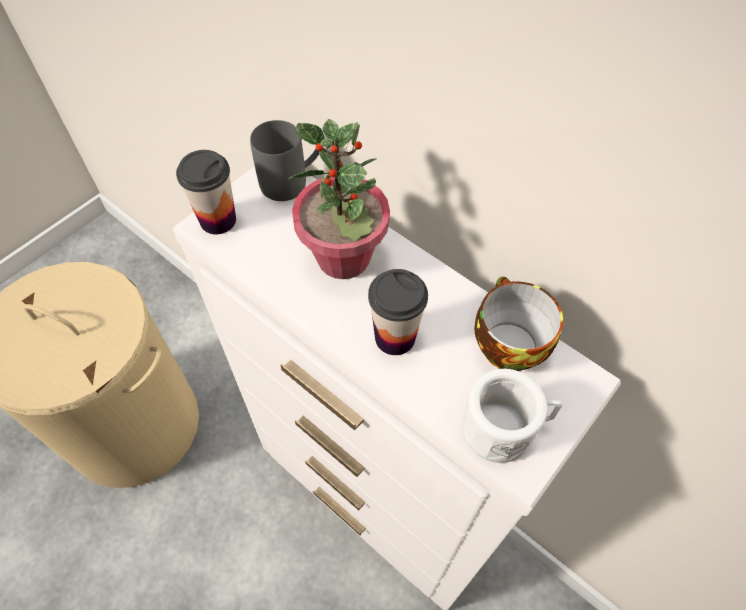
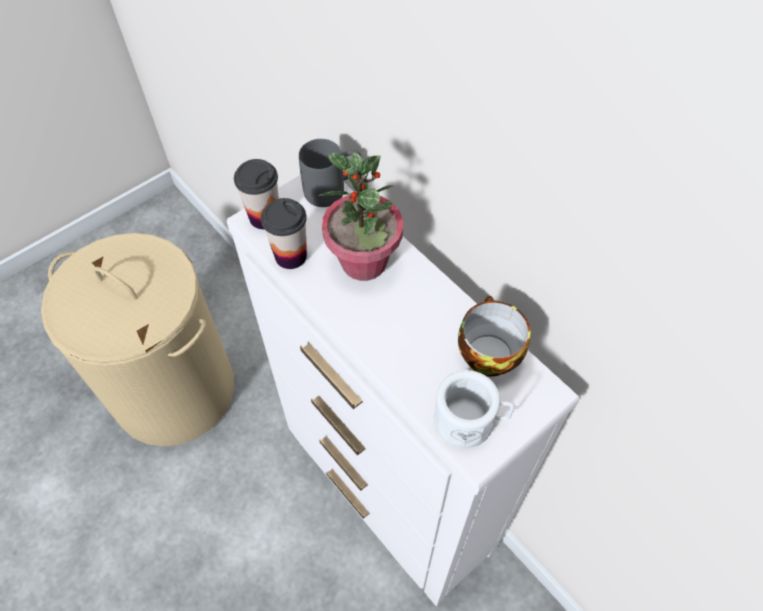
camera: 10 degrees right, 0 degrees up
(395, 337) = (394, 335): cup -> cup (290, 256)

